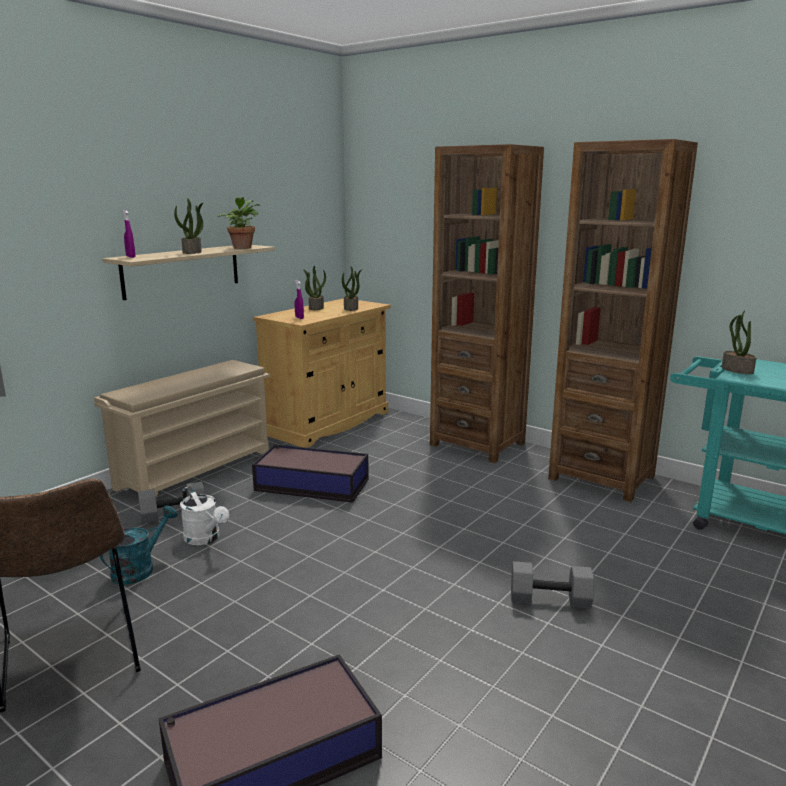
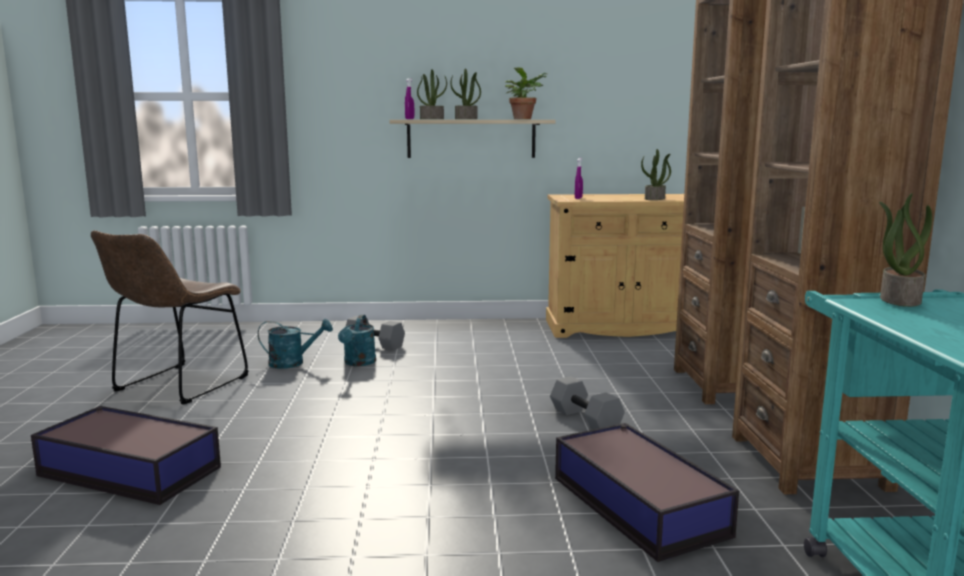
camera: 50 degrees right, 5 degrees down
(196, 470) = (447, 326): beige shoe rack -> none
(205, 539) = (358, 363): white watering can -> turquoise watering can
(311, 484) = (498, 360): storage box -> storage box (637, 504)
(316, 308) = (624, 195): potted plant -> potted plant (432, 119)
(550, 599) = (473, 506): grey dumbbell -> grey dumbbell (587, 419)

